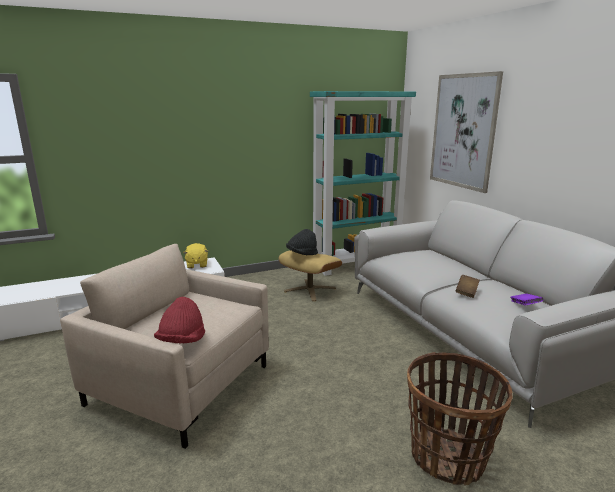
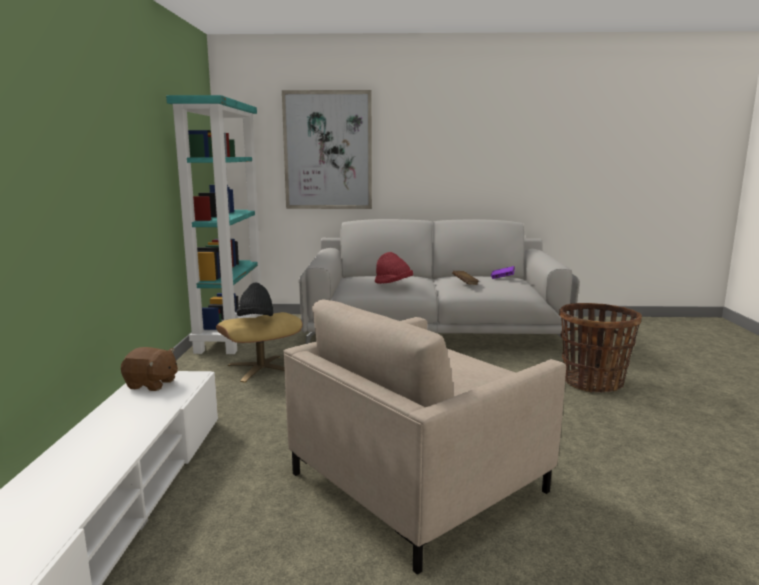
camera: 65 degrees left, 5 degrees down
(182, 341) = (506, 374): red hat -> red hat (393, 284)
(196, 265) = (151, 384): yellow plush toy -> brown plush toy

